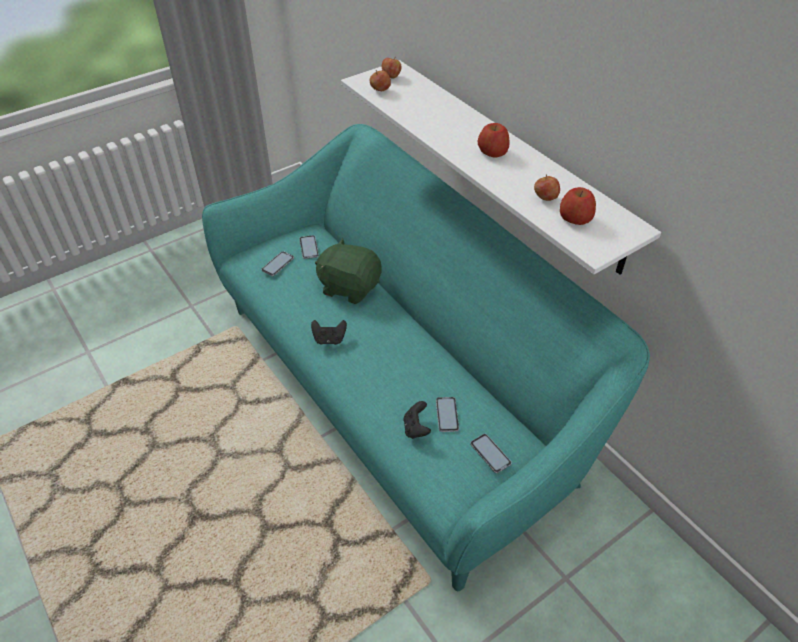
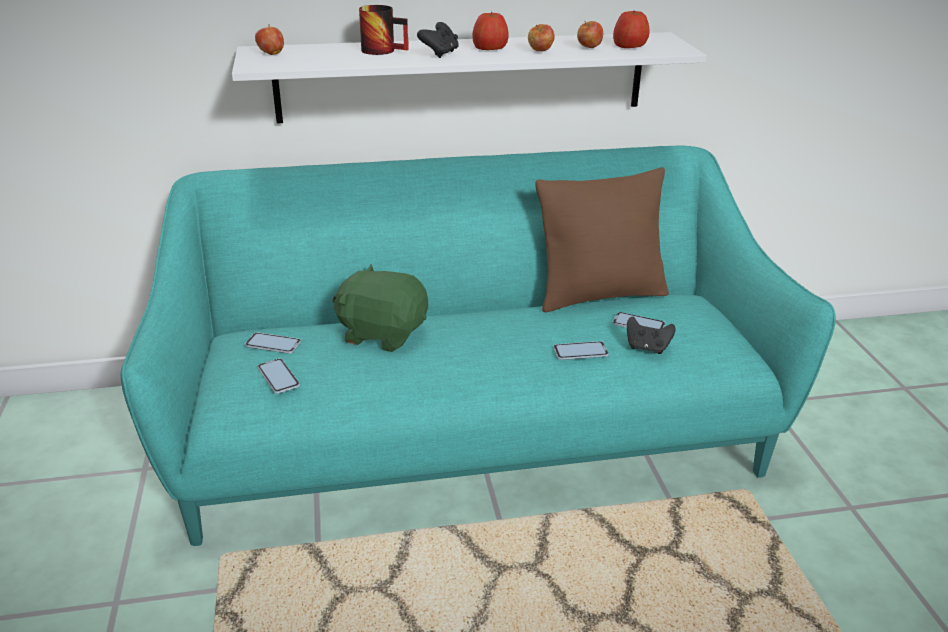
camera: 65 degrees left, 15 degrees down
(329, 339) = (465, 370): black game controller -> black game controller (440, 54)
(349, 287) = (382, 333): green plush toy -> green plush toy turned 60 degrees clockwise
(380, 90) = (293, 62): apple -> apple (540, 51)
(441, 112) = (384, 50): none -> mug
(480, 380) = (599, 295): none -> brown pillow
(490, 453) = (703, 315): phone -> phone (580, 351)

